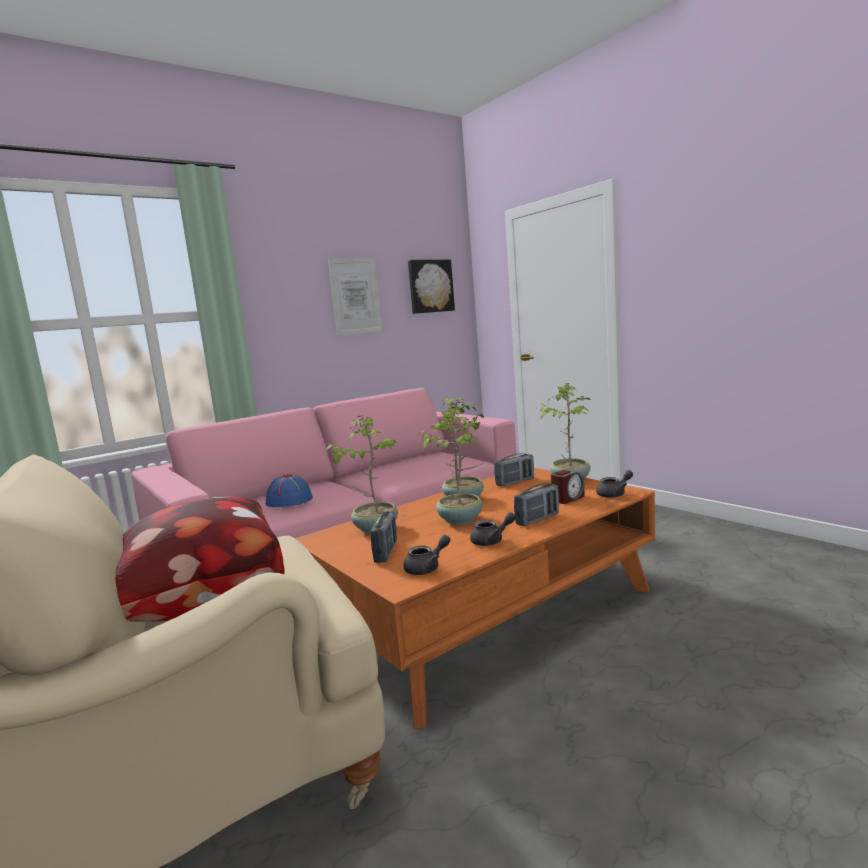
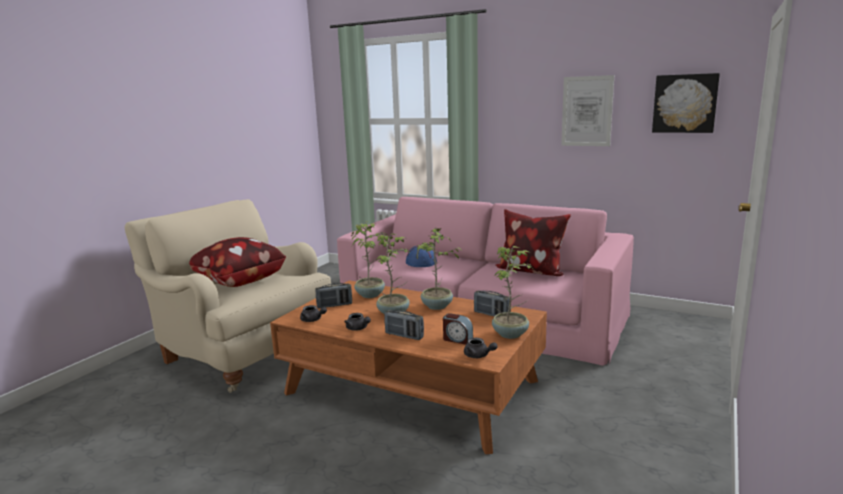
camera: 65 degrees right, 5 degrees up
(406, 463) = (530, 271): none -> pillow

